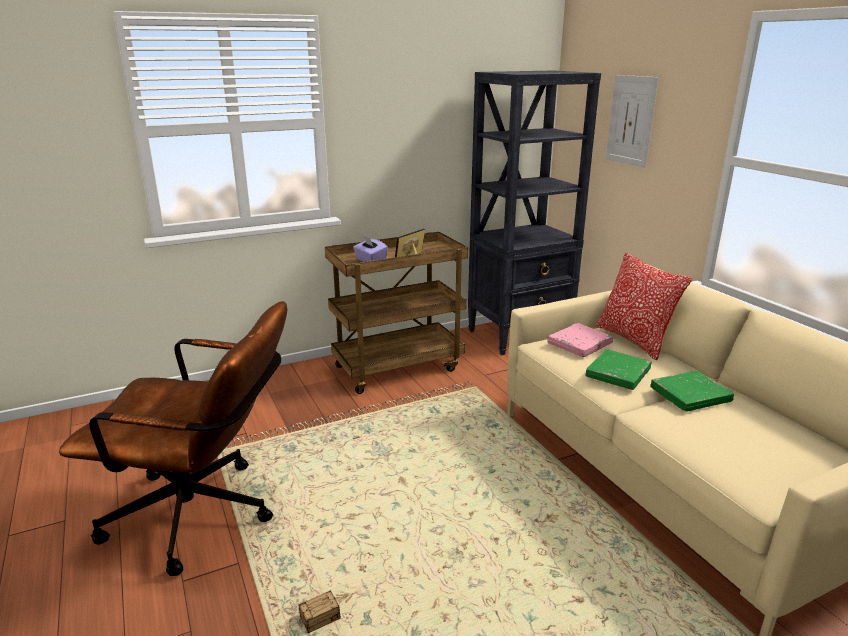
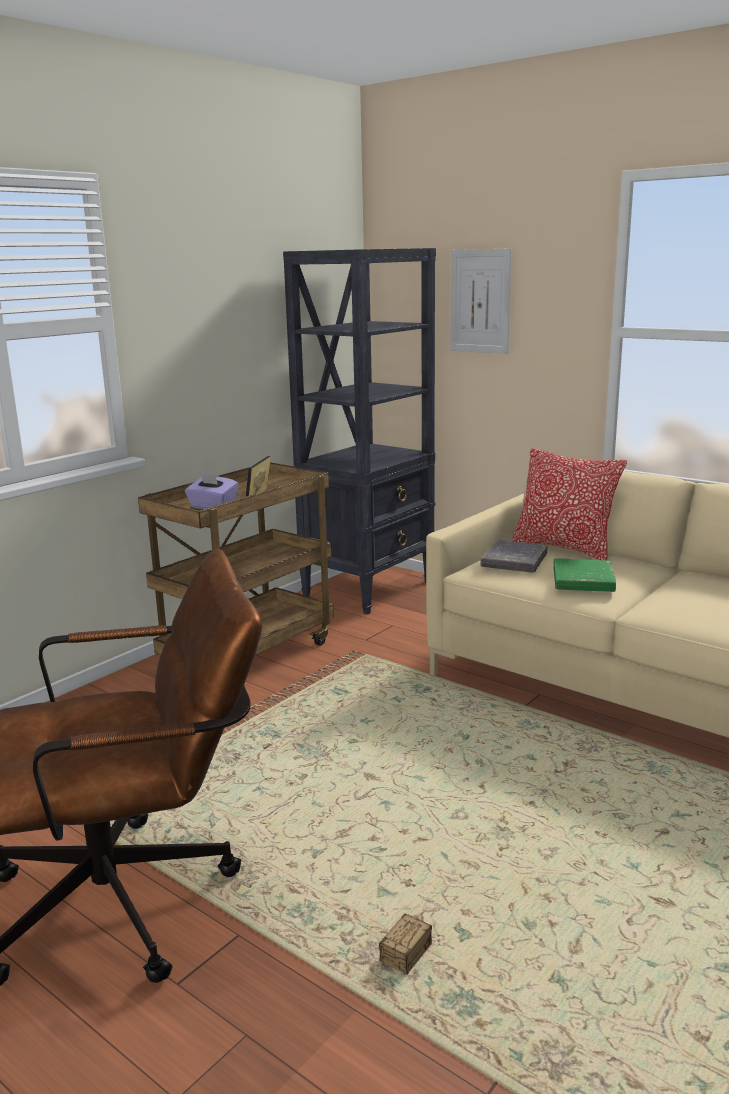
camera: 25 degrees left, 5 degrees down
(579, 344) = (514, 561): pink book -> grey book
(690, 395) = (670, 585): green book -> none

